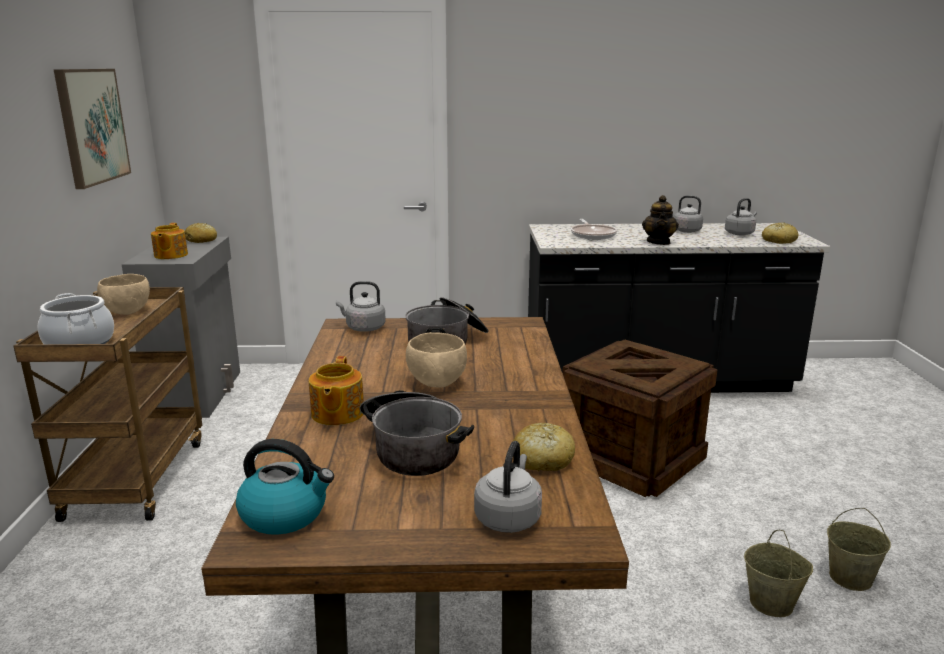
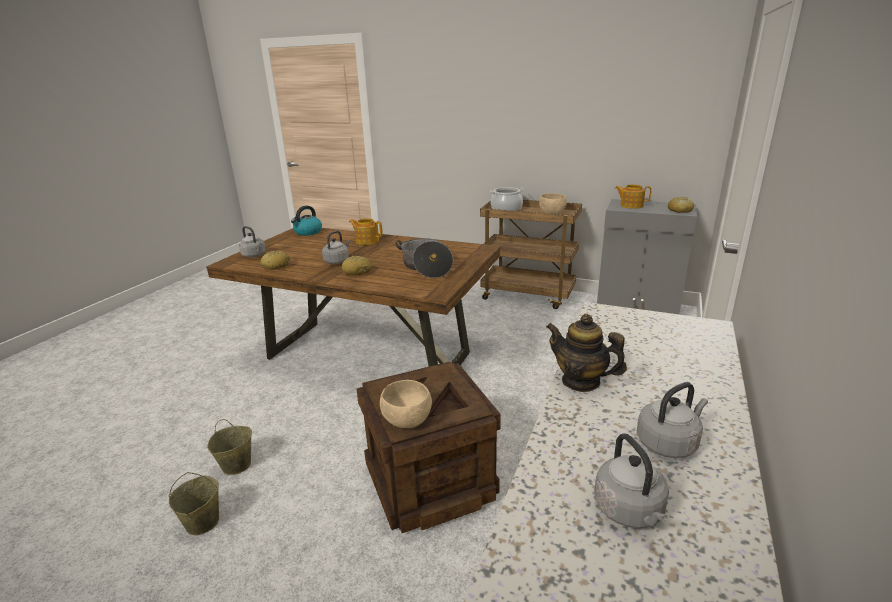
camera: 115 degrees right, 5 degrees up
(92, 126) = (626, 110): picture -> none
(363, 328) = (472, 252): grey kettle -> grey kettle (337, 261)
(412, 448) = (320, 249): cooking pot -> none
(436, 383) = (373, 259): beige bowl -> beige bowl (407, 421)
(592, 235) = (644, 345): frying pan -> none
(778, 241) = (540, 533): bread -> bread (357, 272)

